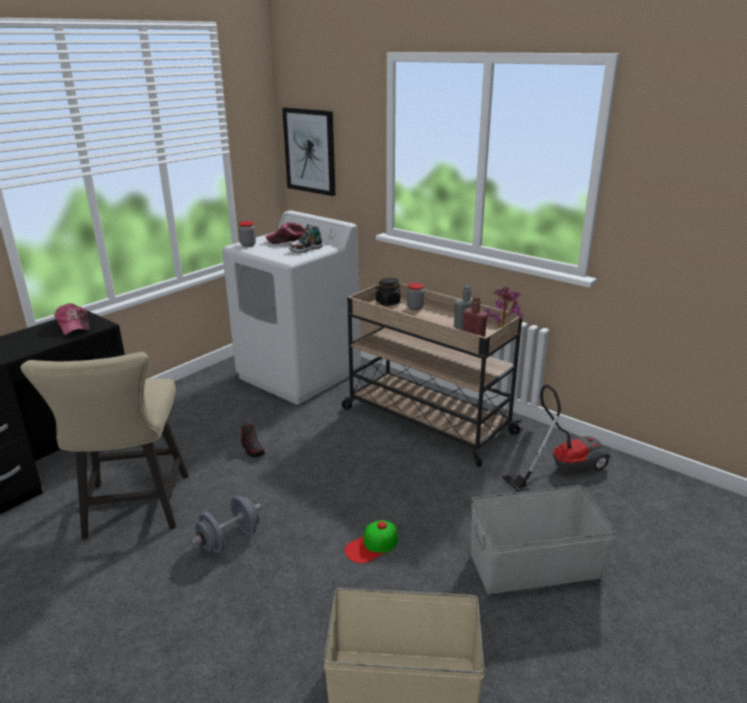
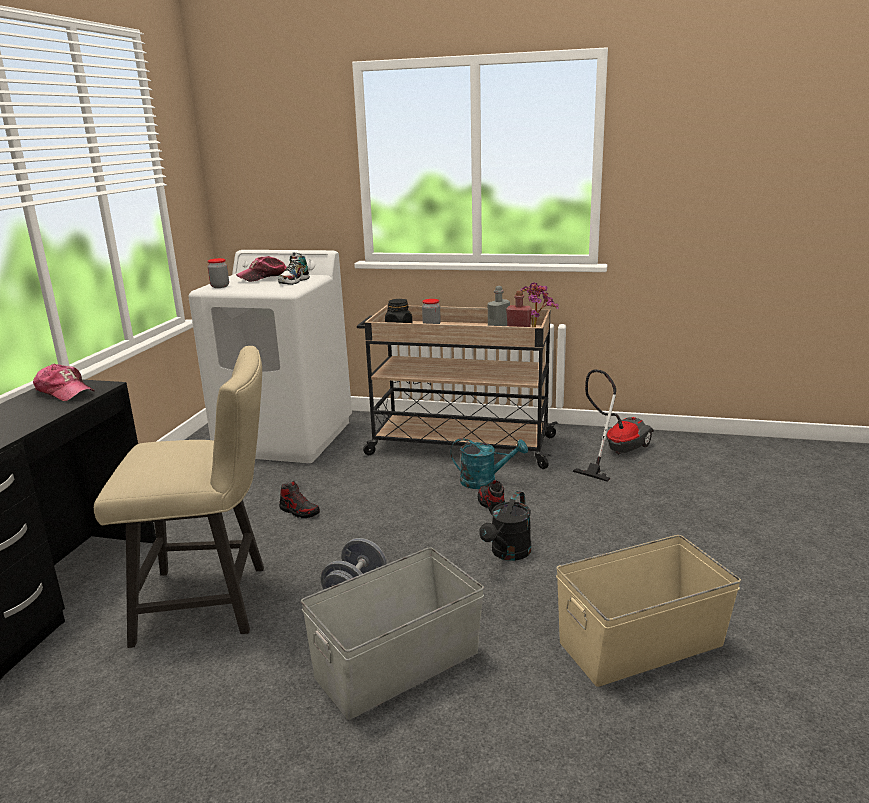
camera: 25 degrees left, 5 degrees down
(134, 511) = (213, 602): beige chair -> beige chair turned 60 degrees counterclockwise
(310, 151) = (253, 181): picture -> none
(372, 545) = (508, 553): cap -> black watering can
(399, 492) = (492, 506): none -> shoe
(416, 464) = (485, 481): none -> turquoise watering can
(535, 566) = (662, 526): grey storage box -> grey storage box (398, 665)

